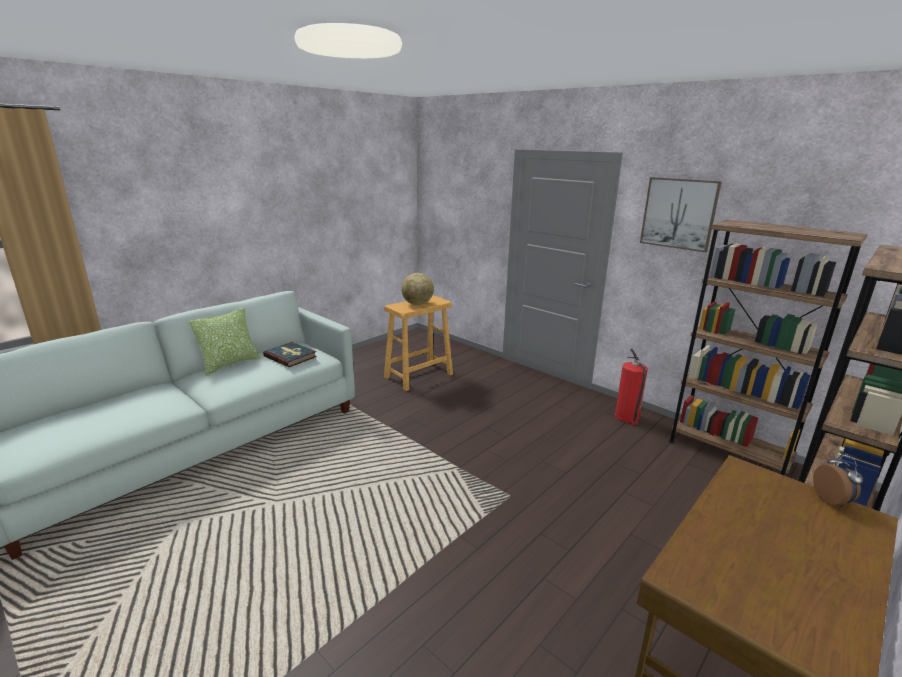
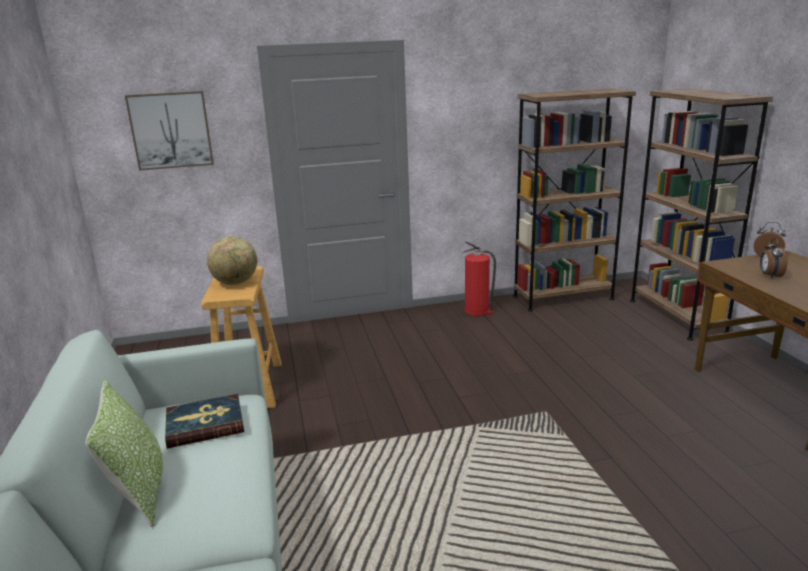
camera: 55 degrees left, 0 degrees up
(679, 213) = (472, 96): picture -> picture (171, 130)
(756, 507) = (769, 276): none -> alarm clock

